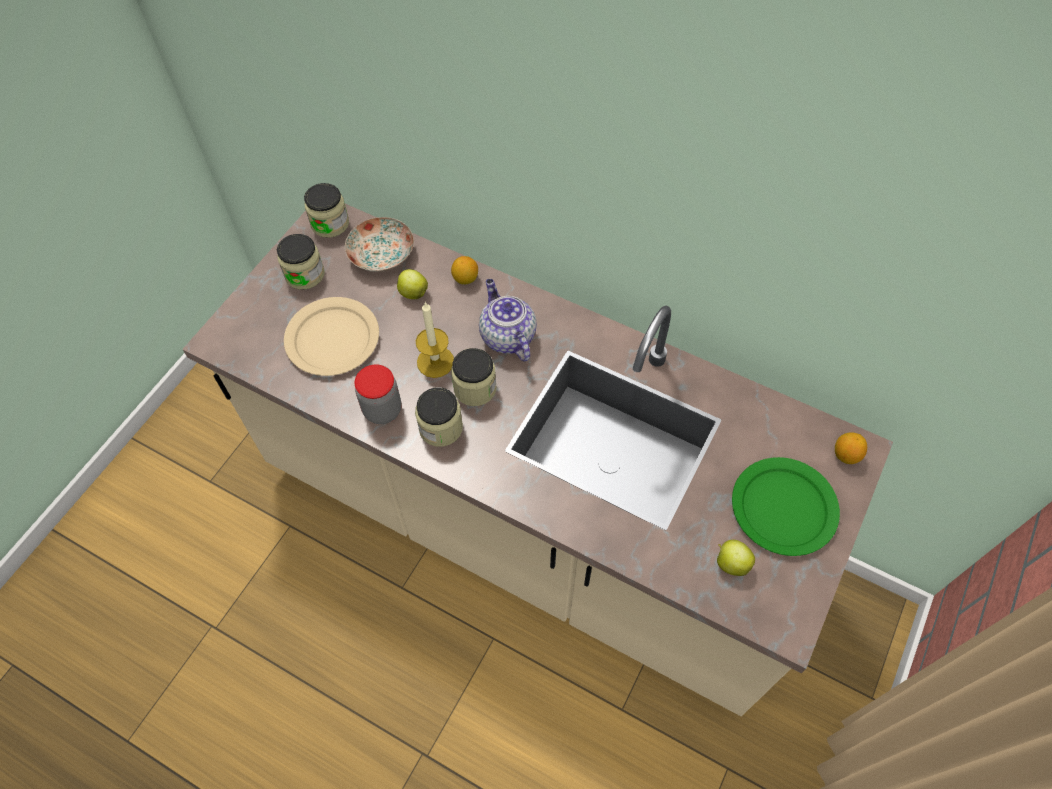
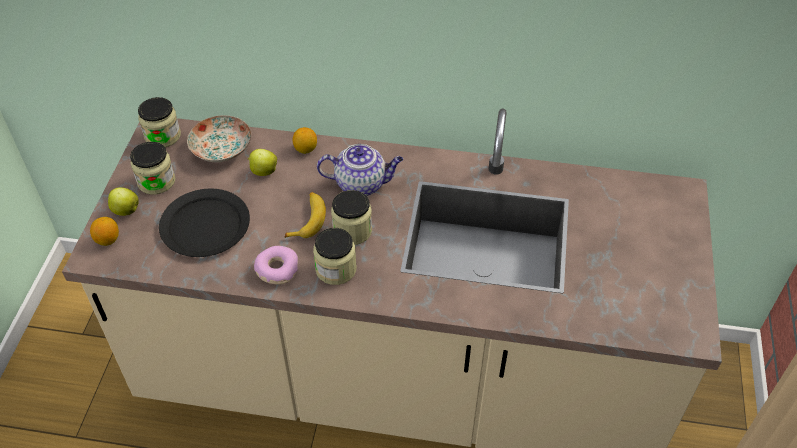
camera: 20 degrees left, 10 degrees down
(333, 339) = (206, 226): beige plate -> black plate
(382, 410) = (277, 269): jar -> donut
(435, 362) = (308, 219): candle -> banana
(506, 336) = (362, 184): teapot -> teapot turned 135 degrees clockwise
(730, 563) = (626, 302): apple -> apple (125, 210)
(784, 507) = (647, 249): green plate -> none
(845, 455) = (676, 198): lemon -> lemon (108, 240)

